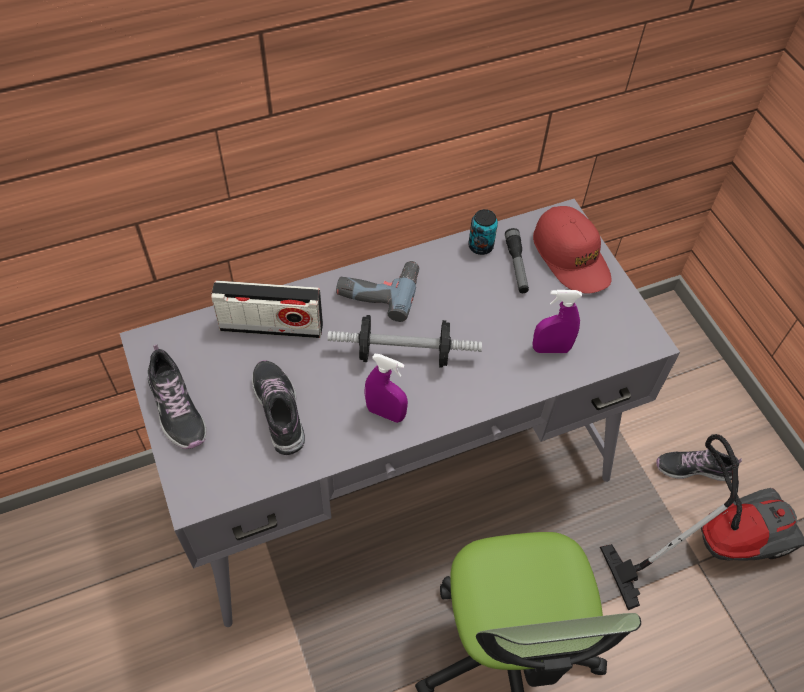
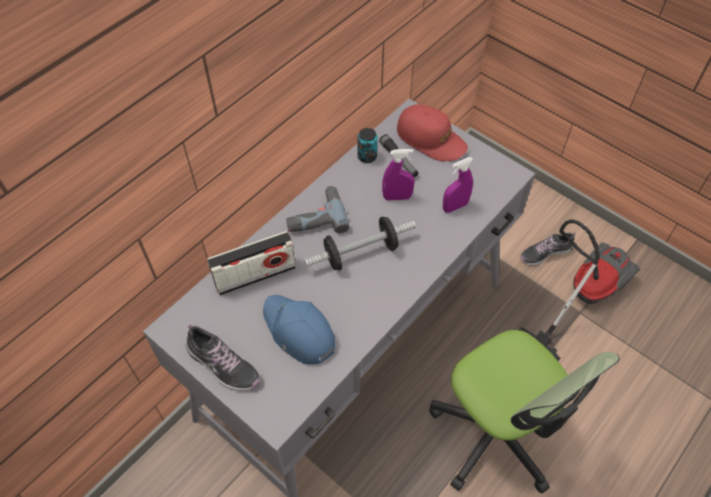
camera: 25 degrees left, 0 degrees up
(279, 410) = (298, 332): shoe -> blue cap
(385, 413) = (373, 299): purple spray bottle -> purple spray bottle (397, 197)

